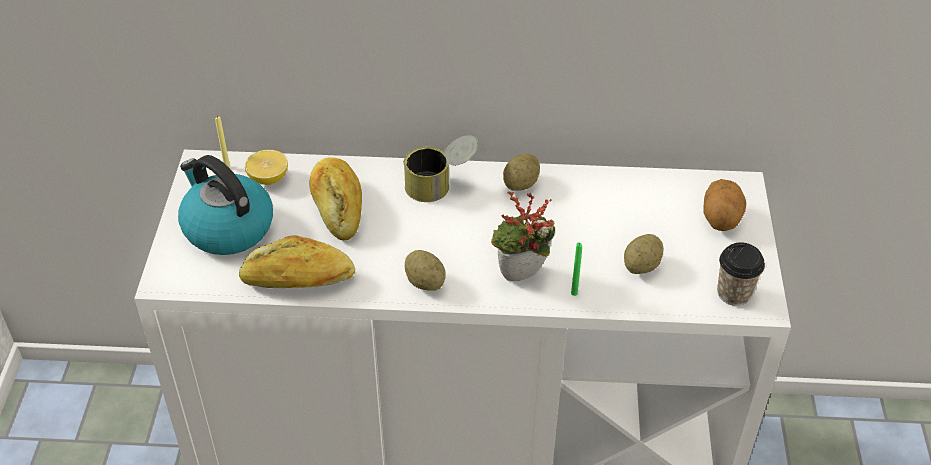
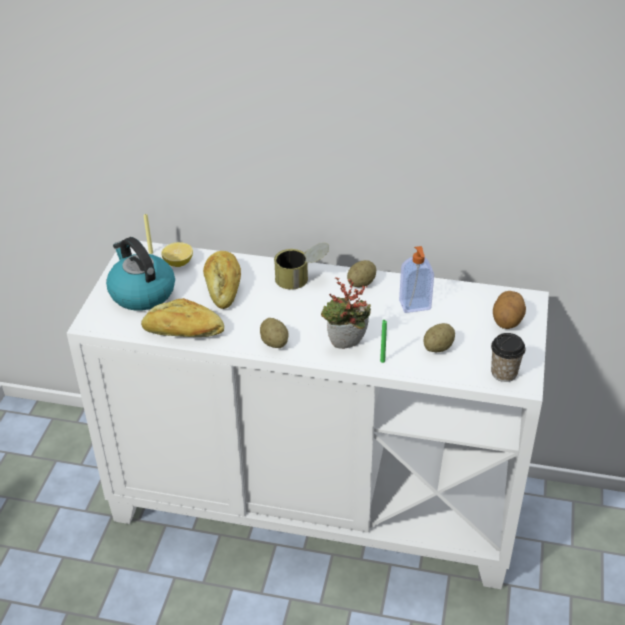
camera: 10 degrees right, 5 degrees down
(598, 209) = (415, 306): none -> soap dispenser

